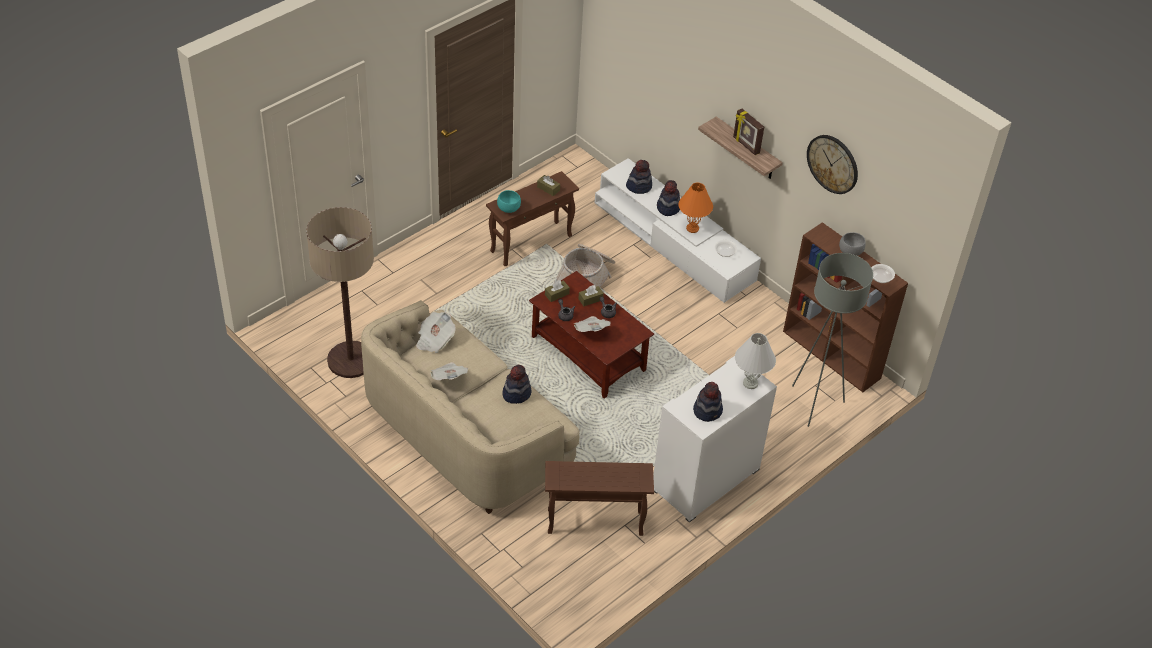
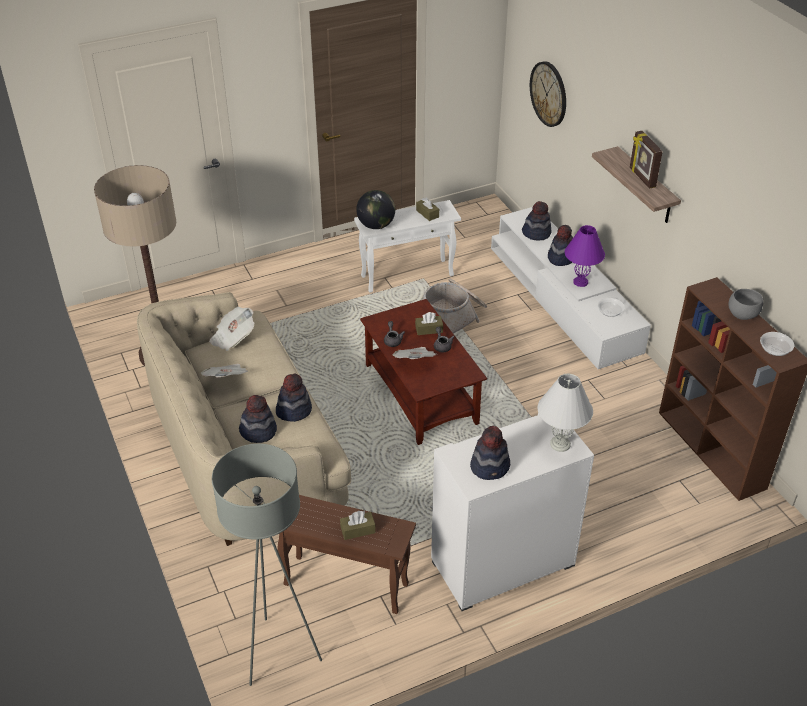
camera: 20 degrees right, 5 degrees down
(496, 417) = (258, 431): none -> hat
(509, 209) = (376, 225): turquoise bowl -> globe
(531, 243) = (407, 276): brown side table -> white side table
(557, 294) = (393, 318): brown tissue box -> brown tissue box (358, 530)
(692, 228) = (580, 282): orange table lamp -> purple table lamp
(814, 404) = (671, 502): grey floor lamp -> grey floor lamp (279, 653)
(833, 163) = (736, 198): wall clock -> wall clock (549, 94)

